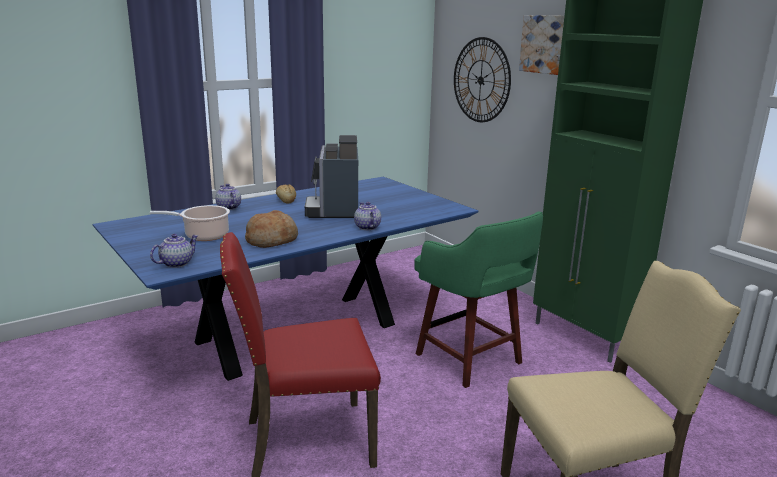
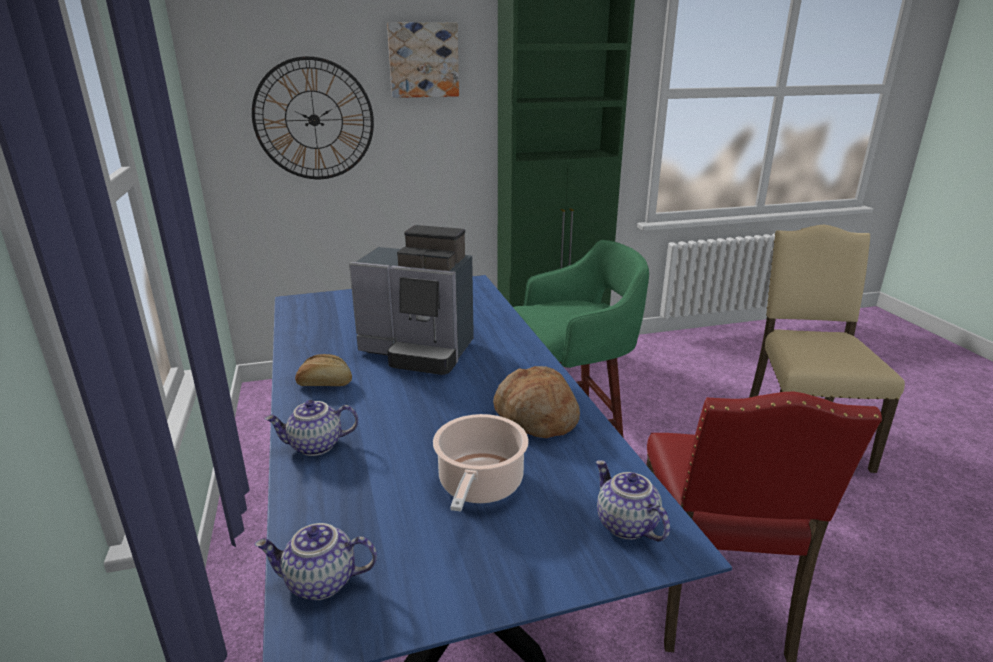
camera: 70 degrees left, 5 degrees up
(366, 227) = (513, 341): teapot -> teapot (320, 583)

